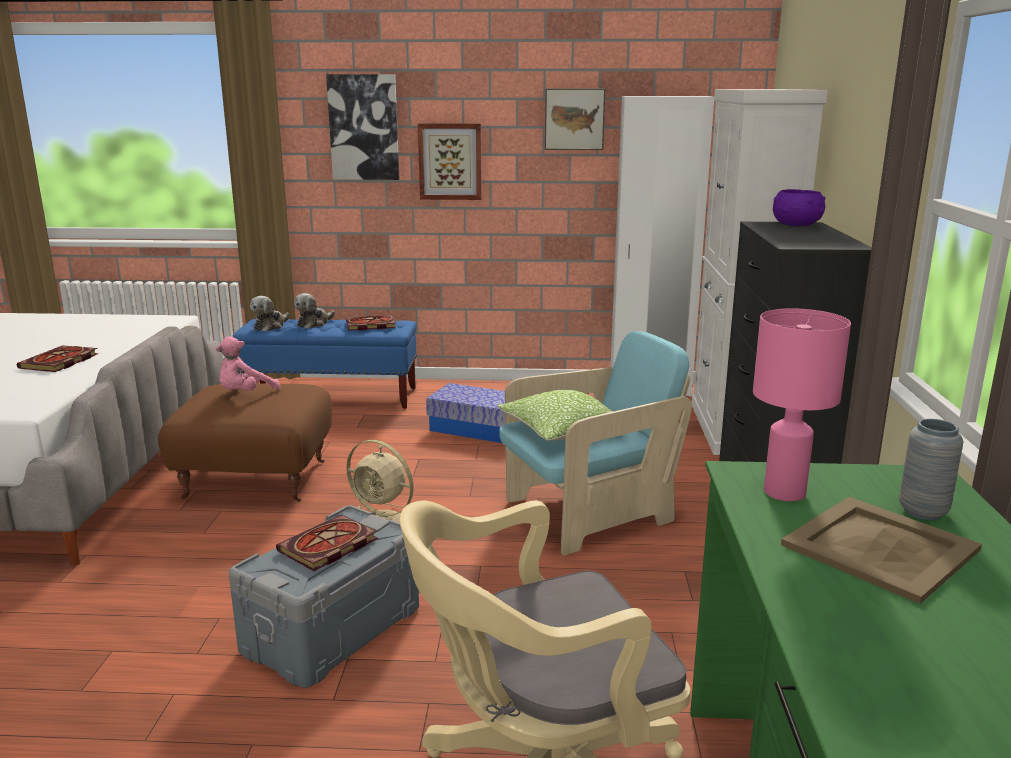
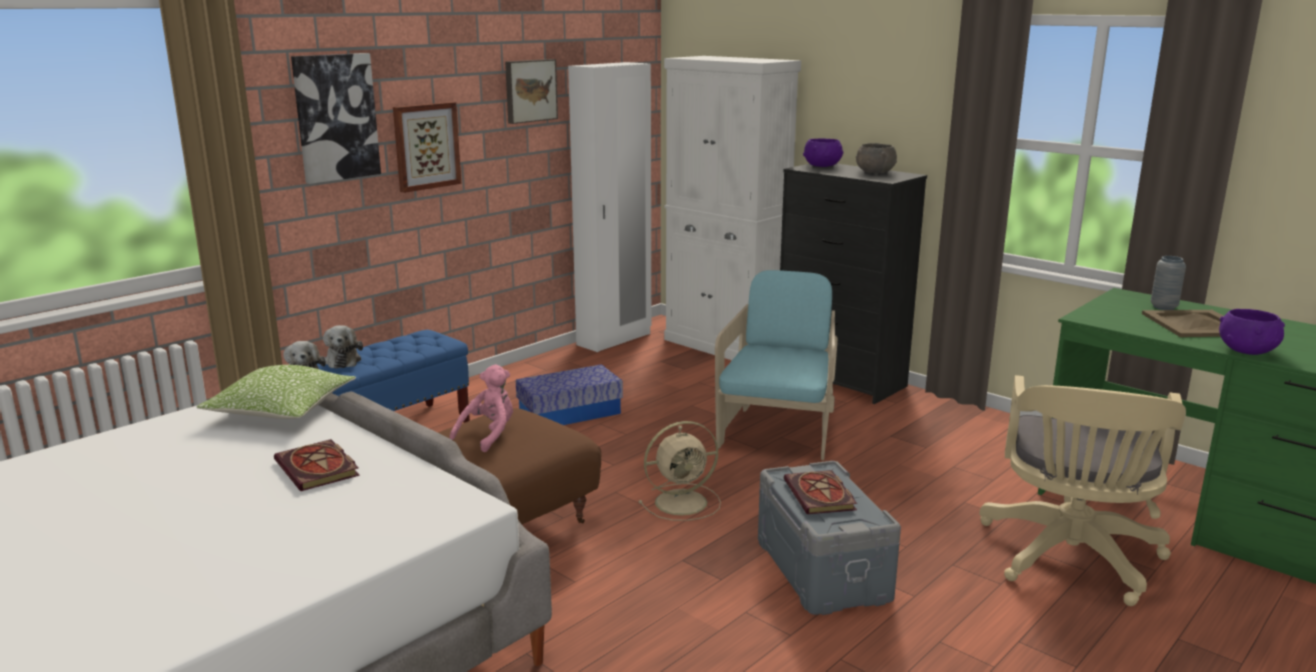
camera: 50 degrees left, 0 degrees up
(245, 394) = (489, 435): pink plush toy -> pink plush toy turned 135 degrees counterclockwise
(369, 325) = (407, 344): book -> none
(561, 430) = (772, 365): pillow -> pillow (281, 410)
(785, 493) = (1119, 319): pink table lamp -> none
(814, 607) = (1247, 350): none -> purple bowl
(823, 237) = (874, 172): none -> grey bowl

